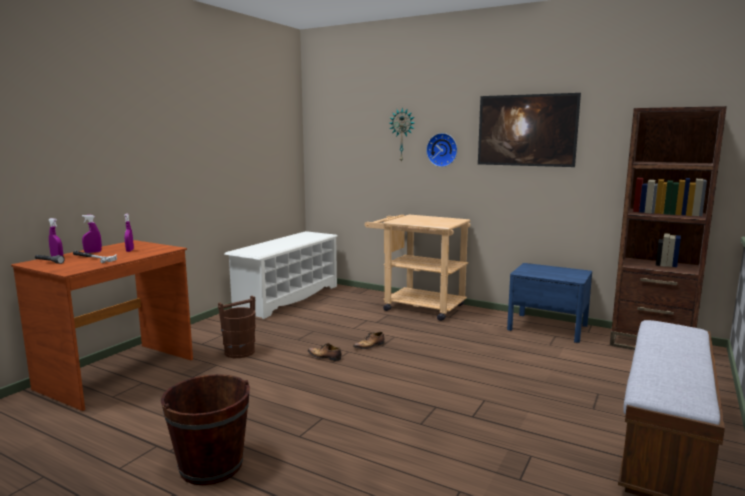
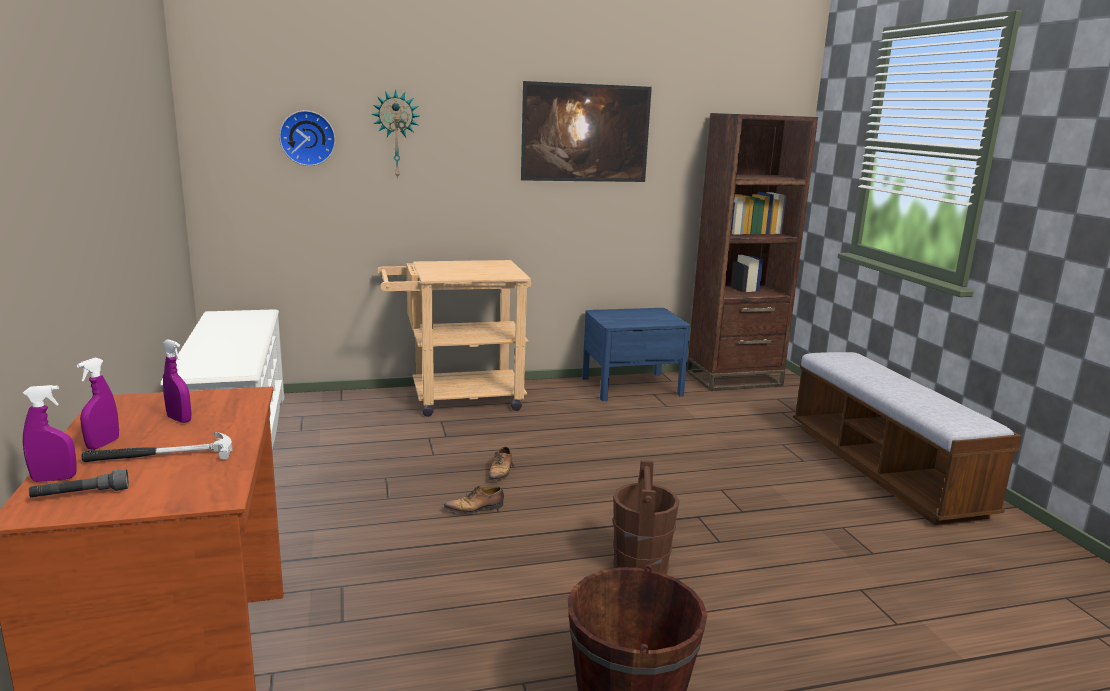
camera: 45 degrees left, 5 degrees up
(240, 352) = (339, 551): brown bucket -> brown bucket (641, 566)
(442, 150) = (465, 159): wall clock -> wall clock (307, 138)

